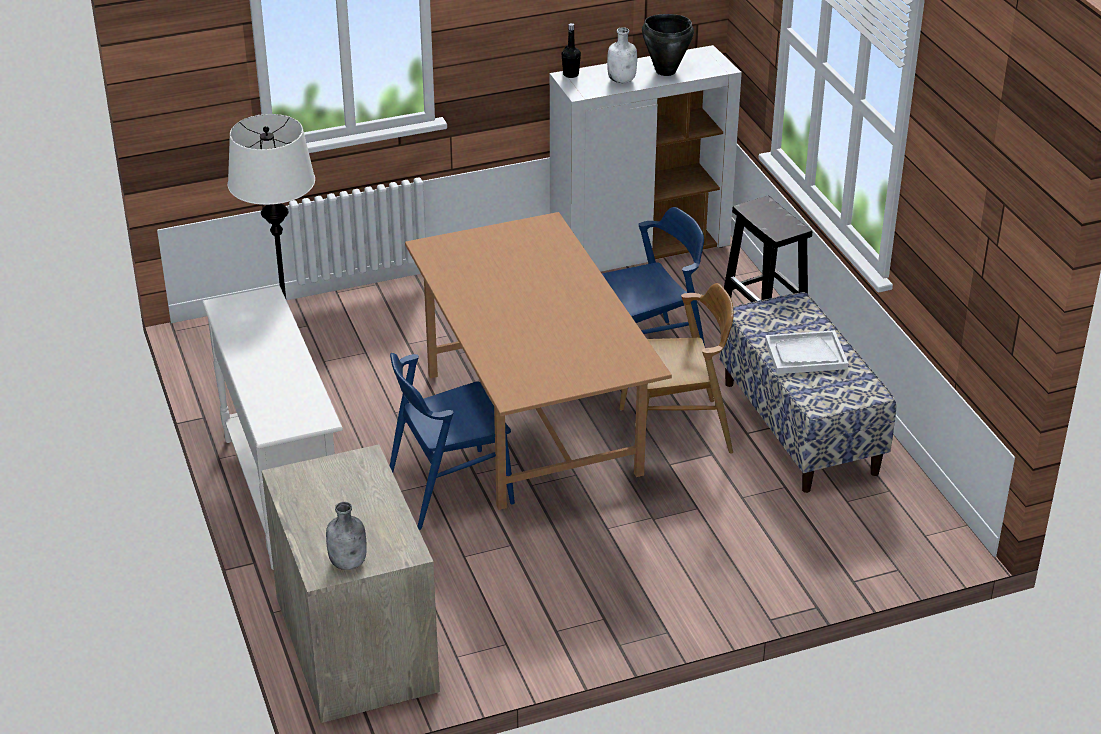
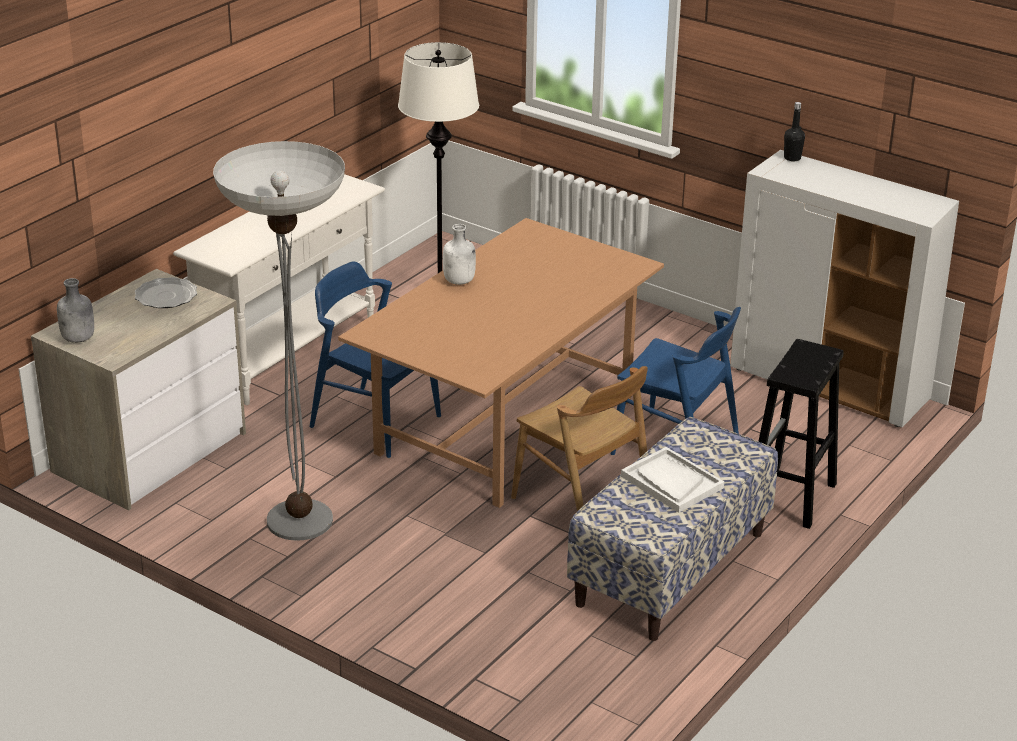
camera: 55 degrees right, 5 degrees down
(325, 482) = (166, 296): none -> plate
(557, 591) = (299, 520): none -> floor lamp
(622, 80) = (820, 181): white bottle -> white bottle (459, 281)
(665, 71) = (870, 194): black cooking pot -> none

